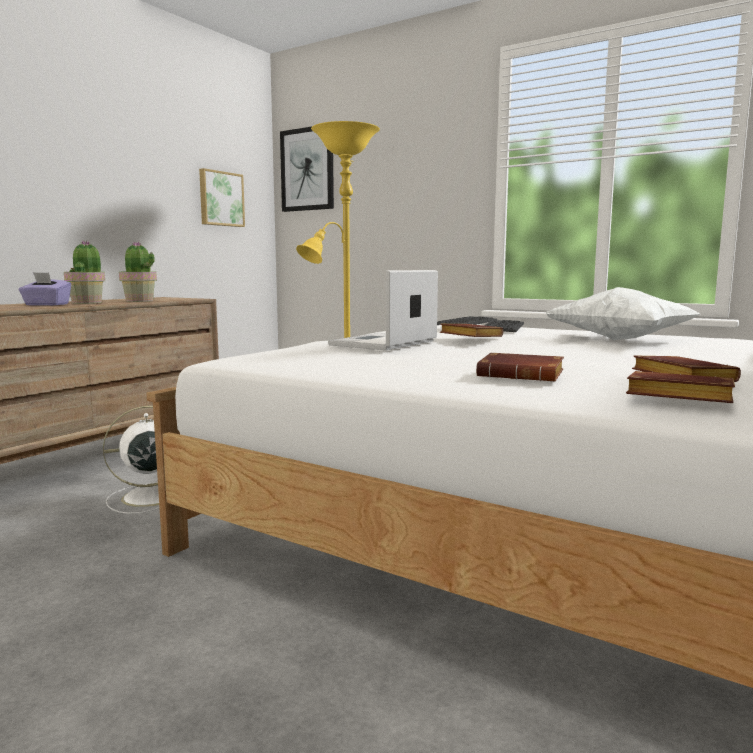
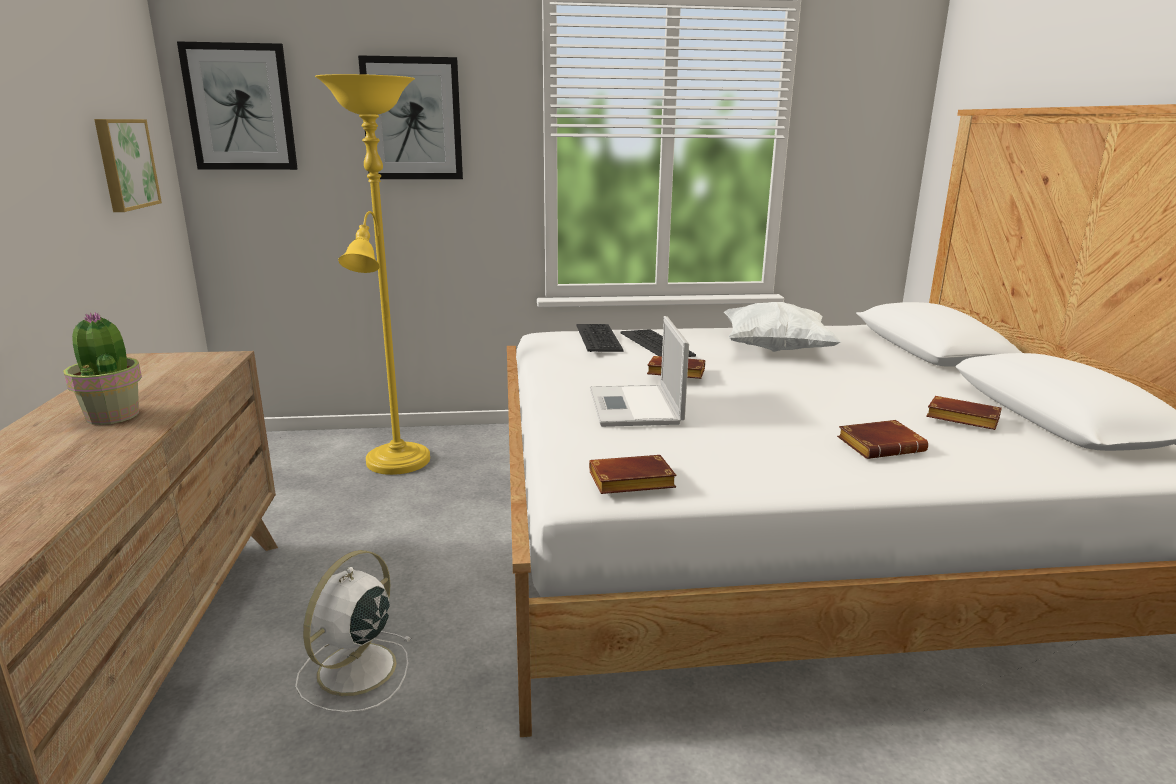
camera: 40 degrees left, 10 degrees up
(46, 305) = (77, 444): purple tissue box -> none
(139, 301) = (173, 386): potted plant -> none
(404, 166) = (412, 119): none -> picture
(675, 397) = (1026, 455): brown book -> brown book (629, 483)

